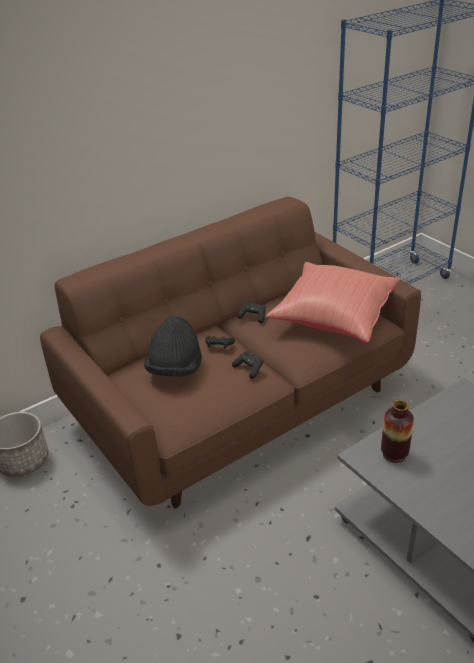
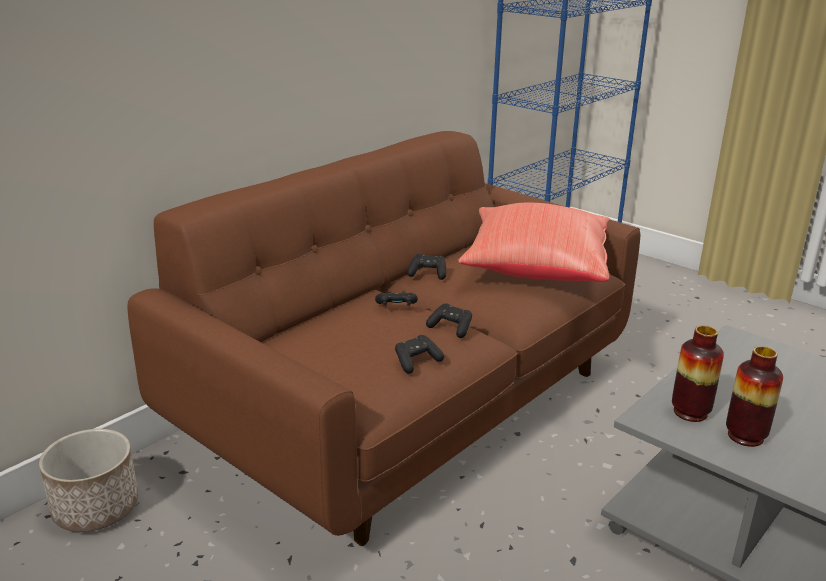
camera: 15 degrees left, 10 degrees down
(175, 369) = (345, 336): black hat -> none
(214, 396) = (417, 362): none -> black game controller
(423, 478) = (745, 436): none -> vase

